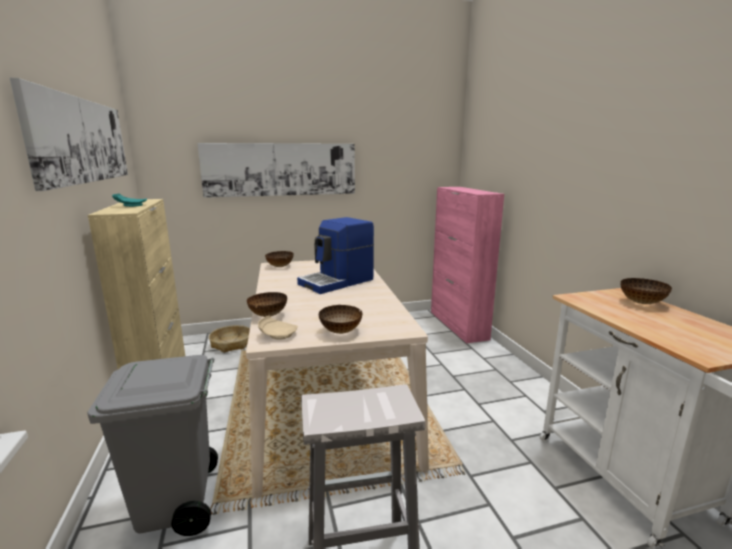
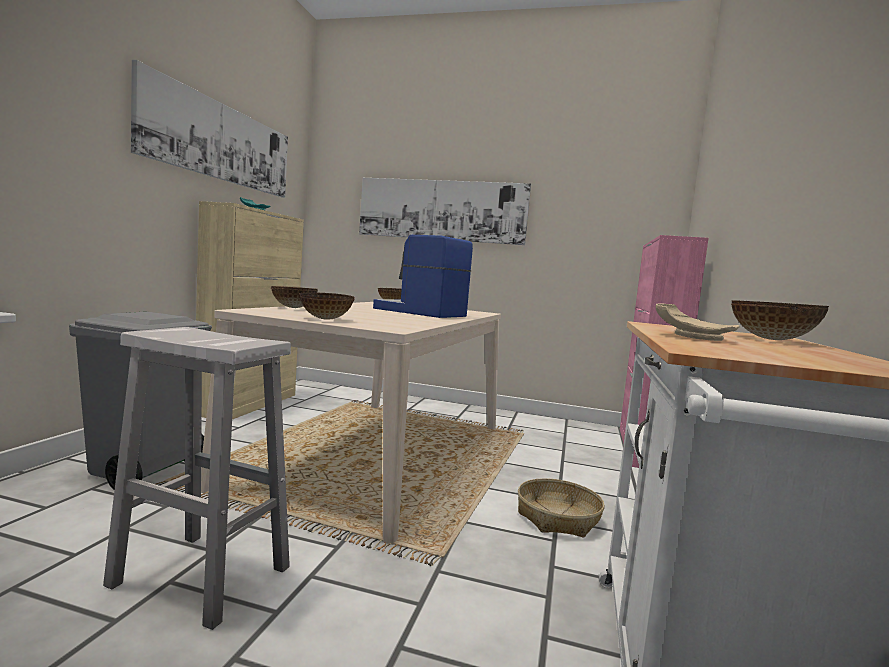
camera: 30 degrees right, 10 degrees down
(231, 344) = (349, 396): basket -> basket (558, 518)
(277, 334) = (267, 311): beige plate -> beige plate (691, 336)
(337, 282) = (419, 312): coffee machine -> coffee machine turned 45 degrees clockwise

